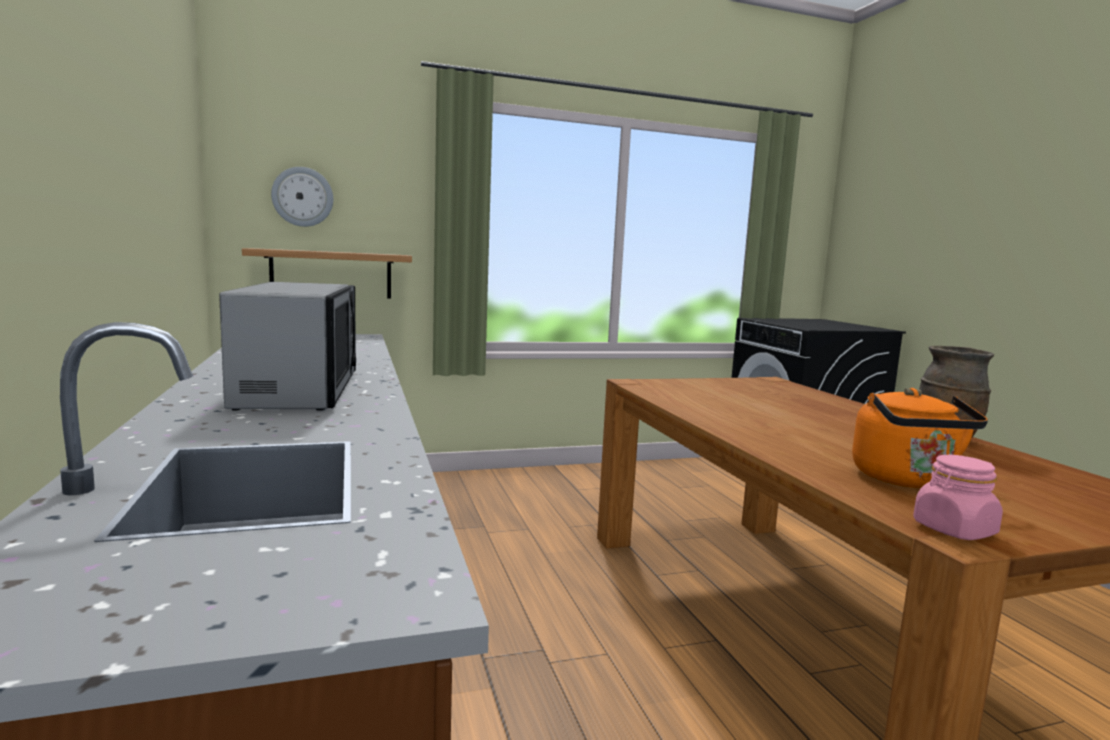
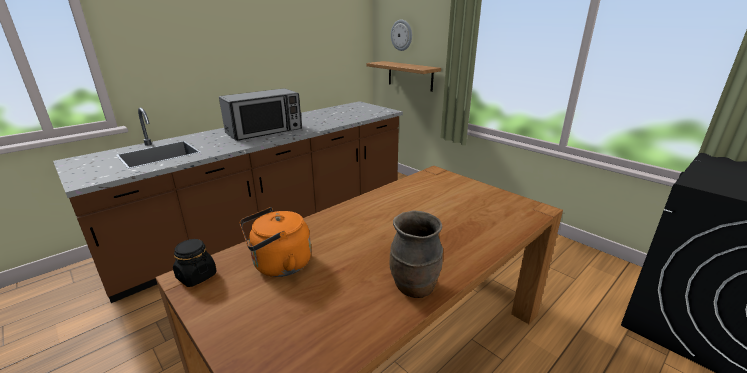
camera: 65 degrees right, 15 degrees up
(954, 530) = (196, 276): pink jar -> black jar

